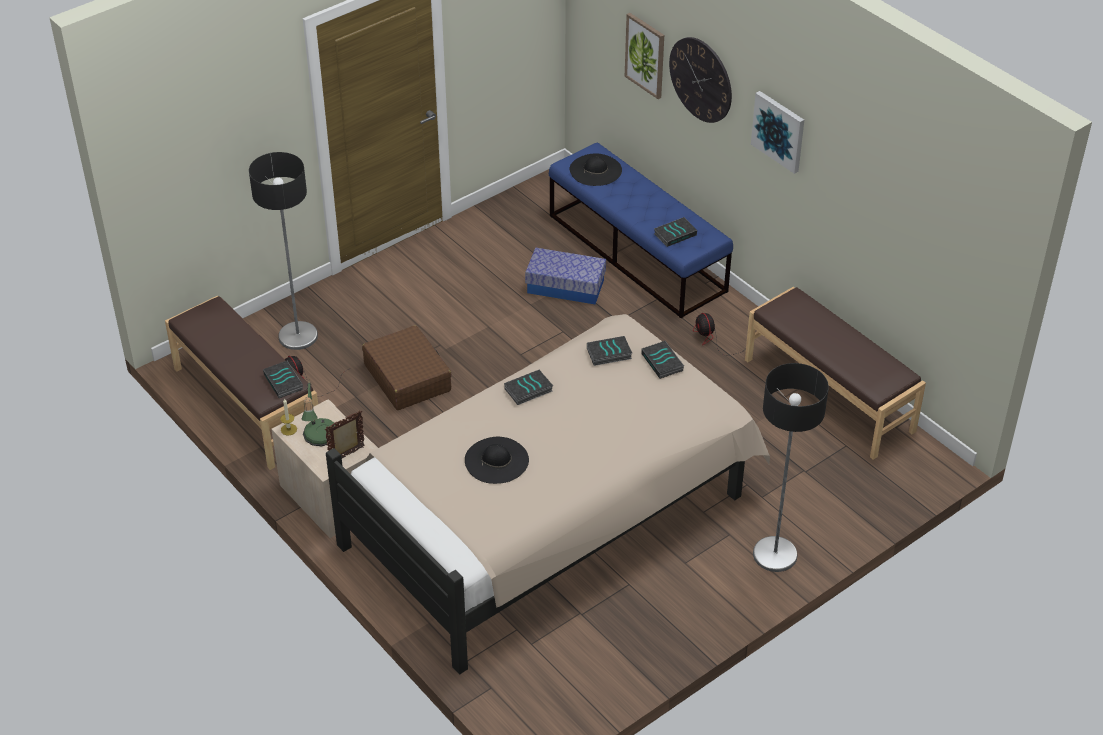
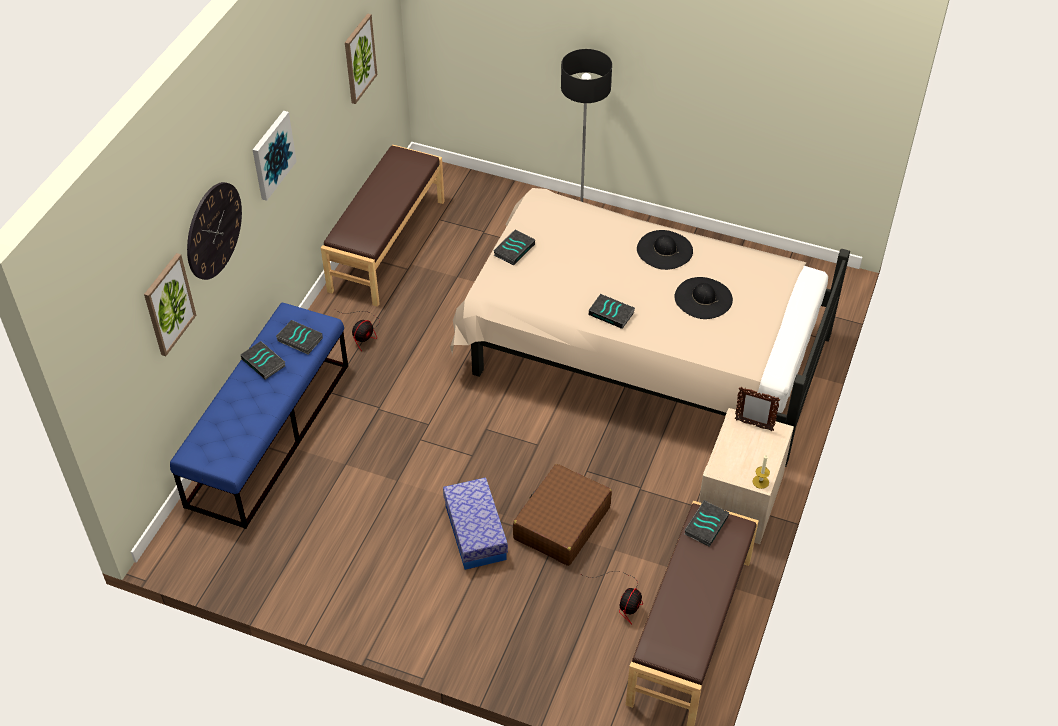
camera: 120 degrees left, 5 degrees up
(298, 336) = (569, 646): floor lamp -> none
(319, 438) = (751, 454): table lamp -> none
(565, 286) = (353, 465): storage box -> storage box (475, 532)
(595, 170) = (226, 439): black hat -> black hat (664, 250)
(608, 354) = (529, 284): book -> book (264, 362)
(919, 240) = (359, 58): none -> picture

